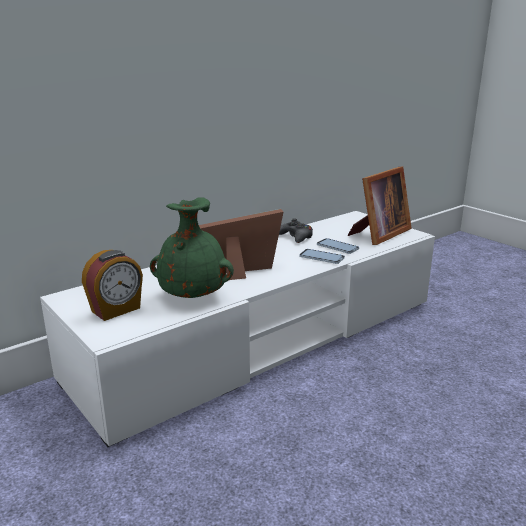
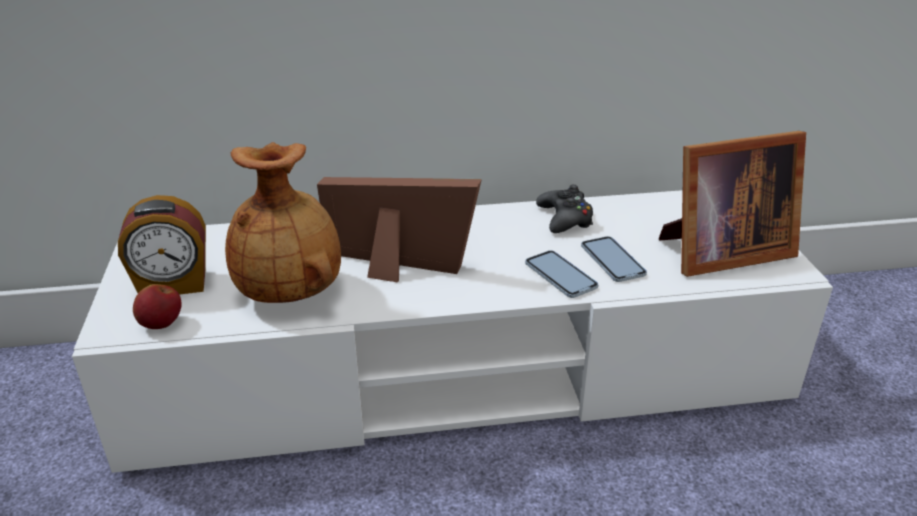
camera: 30 degrees right, 10 degrees up
(135, 327) = (161, 324): none -> apple
(193, 295) = (291, 292): green vase -> brown vase

